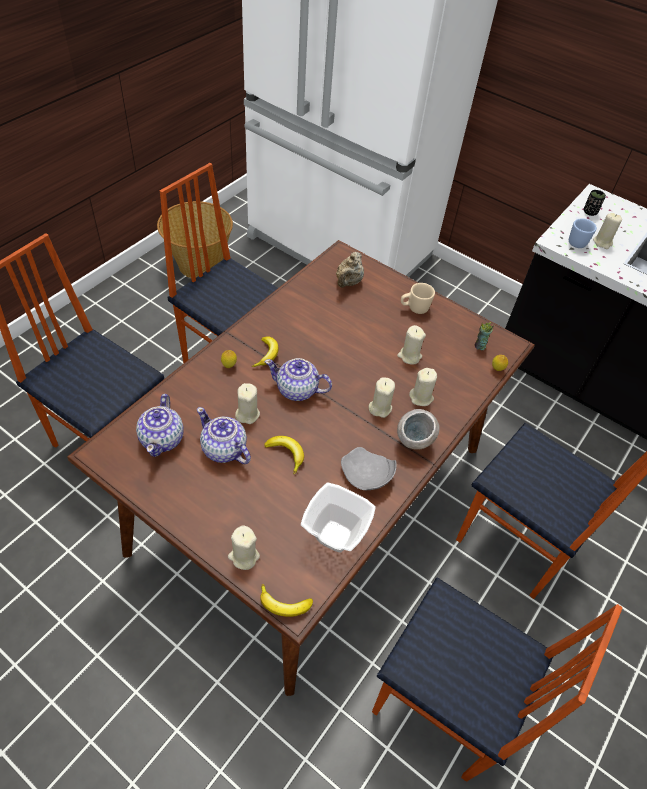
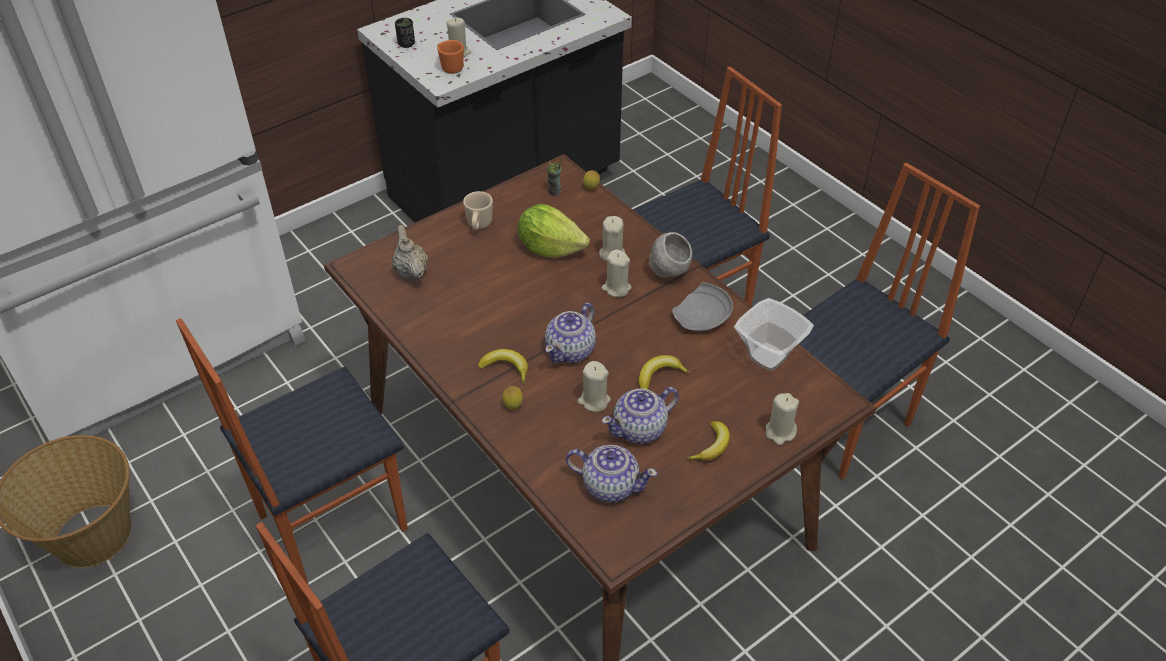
camera: 70 degrees left, 5 degrees down
(284, 605) = (837, 409): banana -> banana (712, 446)
(348, 282) = (411, 271): beige teapot -> beige teapot turned 150 degrees counterclockwise
(409, 356) = (550, 248): beige candle -> lettuce
(578, 241) = (450, 67): blue mug -> orange mug

